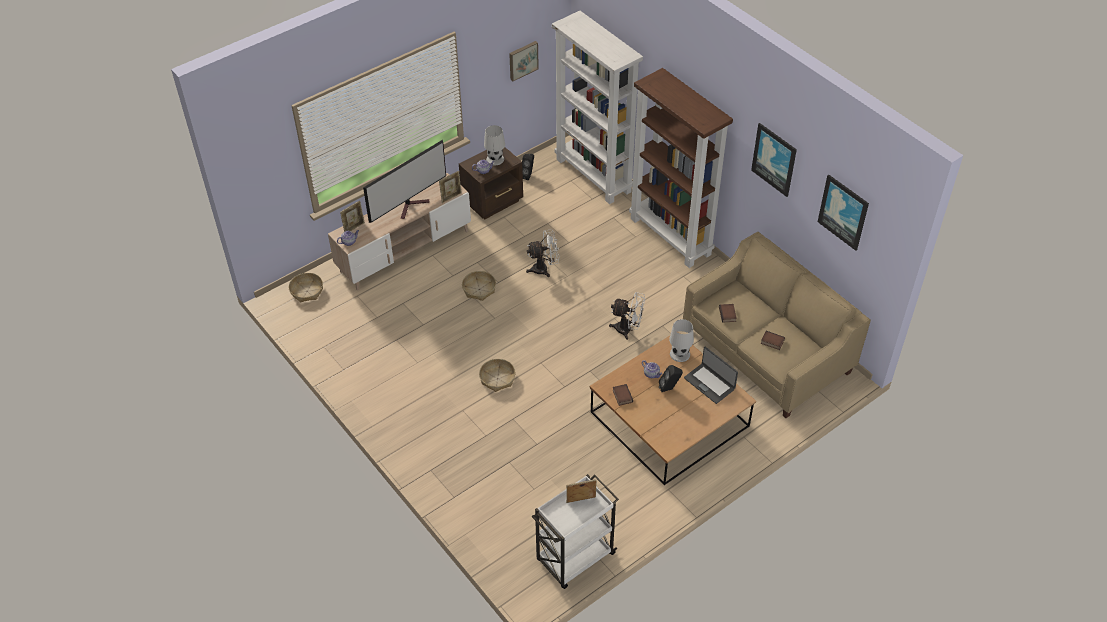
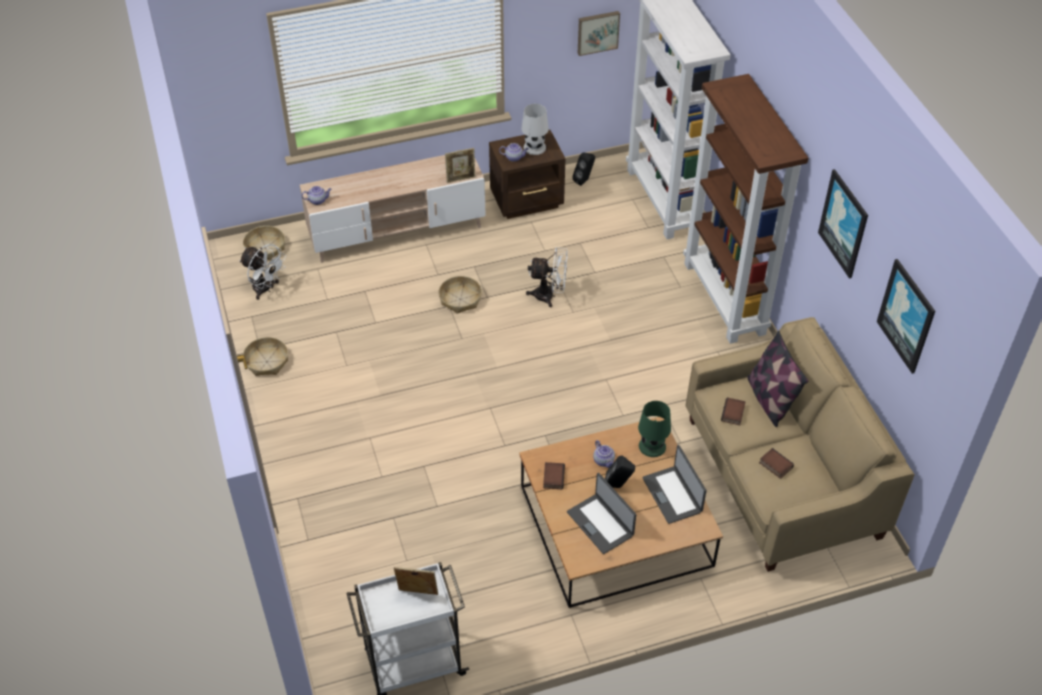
camera: 20 degrees right, 0 degrees up
(354, 228) = (332, 185): picture frame -> none
(412, 205) = (410, 177): television -> none
(497, 378) = (429, 412): basket -> basket (266, 361)
(627, 330) = (616, 398): white fan -> white fan (266, 289)
(670, 418) = (601, 523): none -> laptop
(679, 354) = (652, 445): white table lamp -> green table lamp
(747, 298) = (769, 399): none -> pillow

